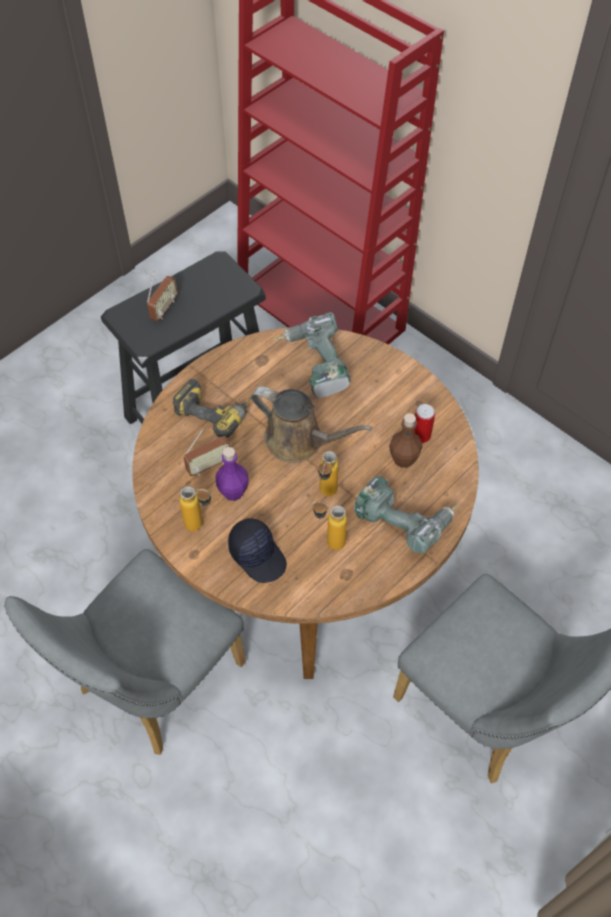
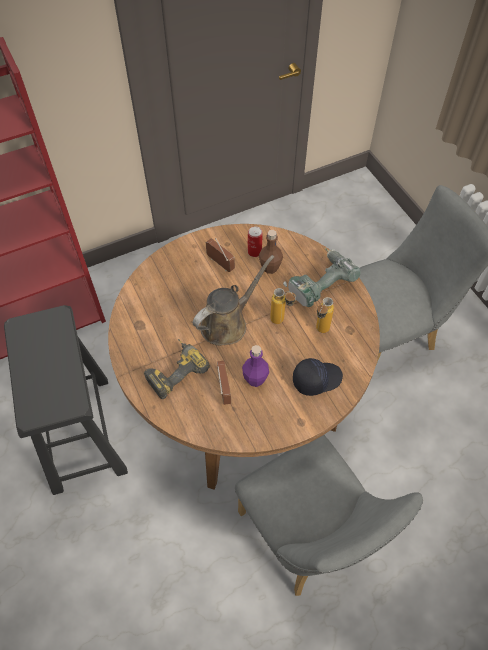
camera: 70 degrees left, 0 degrees up
(164, 309) = (44, 380): radio -> radio (220, 264)
(201, 525) = (277, 410): bottle -> none
(314, 367) = (164, 293): power drill -> none

